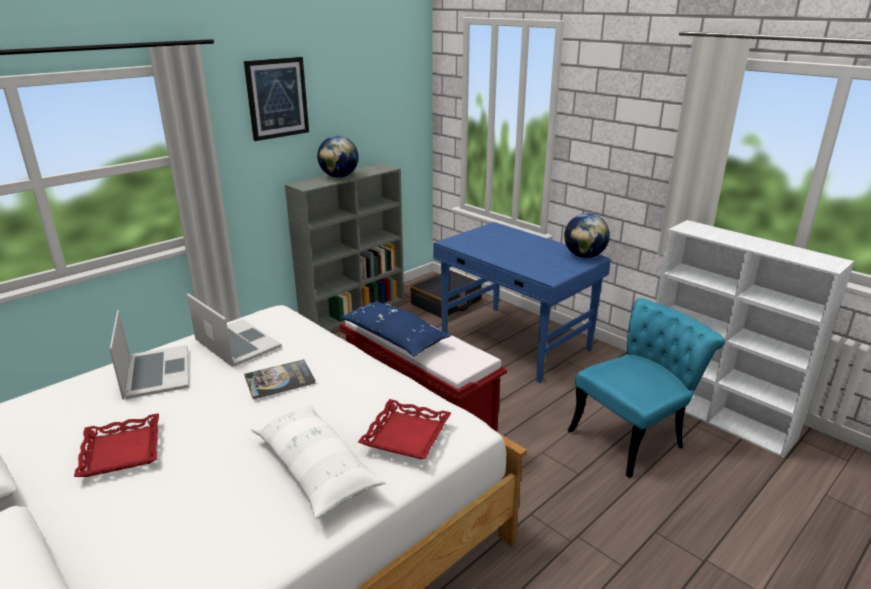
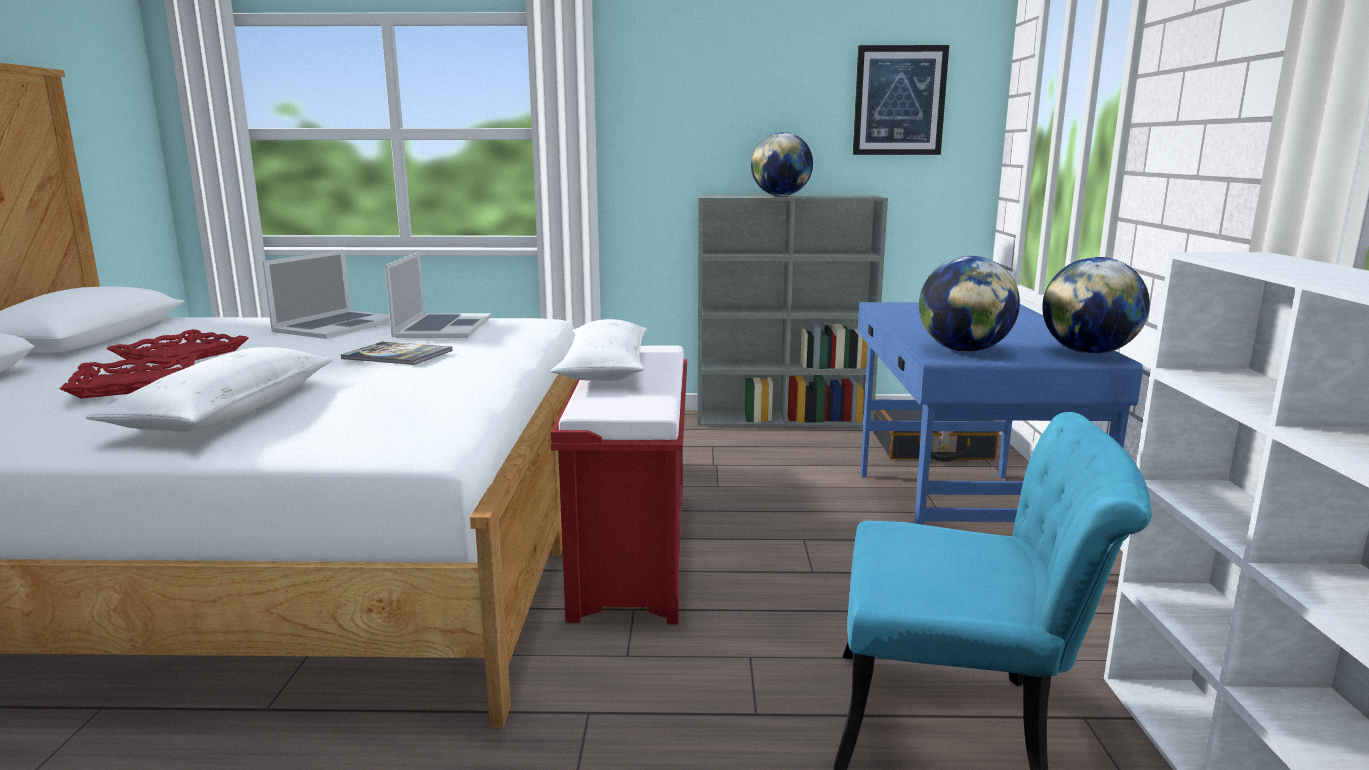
camera: 45 degrees right, 10 degrees down
(277, 98) = (705, 71): picture -> picture (899, 101)
(394, 337) = (604, 368): blue pillow -> white pillow
(406, 435) = (351, 417): red tray -> red tray (135, 384)
(548, 270) = (964, 350): none -> globe

